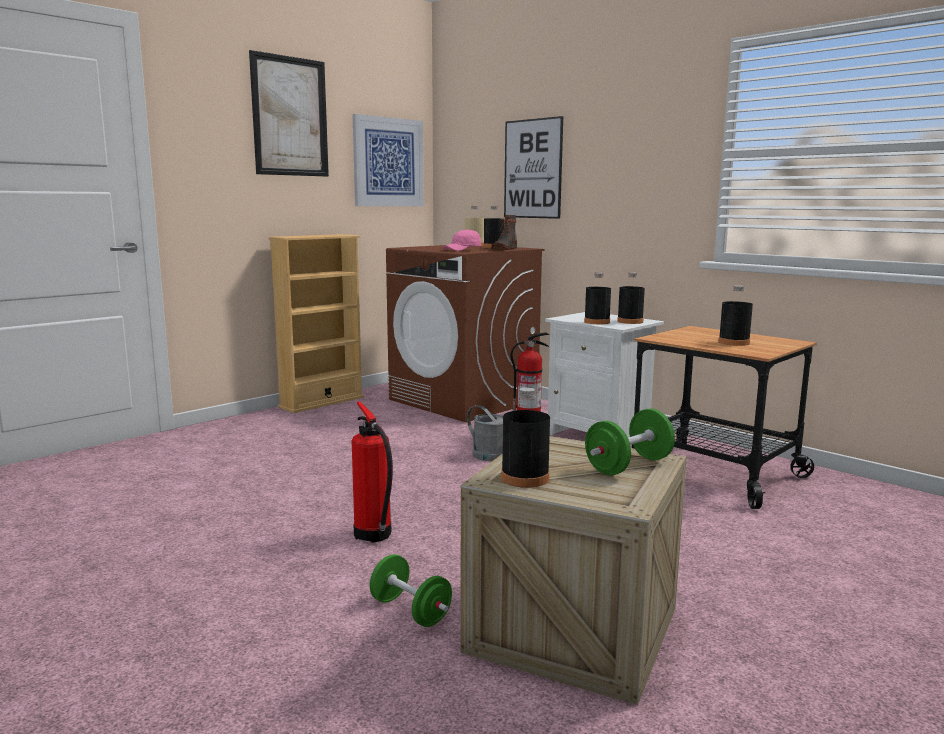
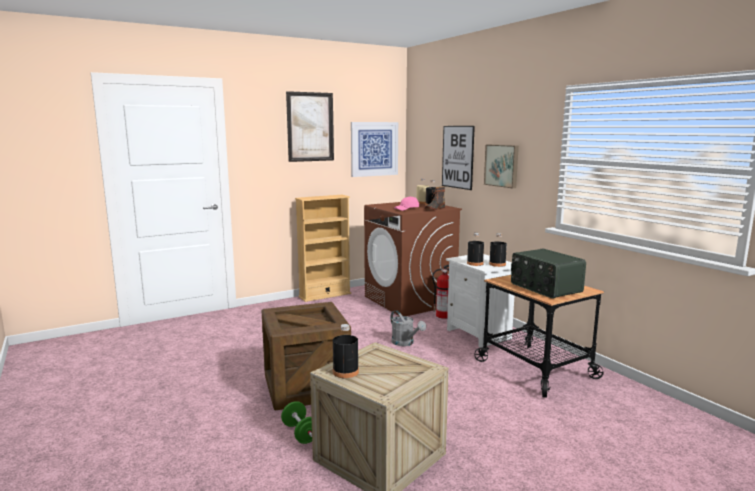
camera: 15 degrees right, 0 degrees up
(374, 535) = (306, 386): fire extinguisher -> crate
(616, 174) = (502, 165): none -> picture
(628, 466) = (408, 370): green dumbbell -> none
(734, 342) = (545, 288): black bottle -> radio

